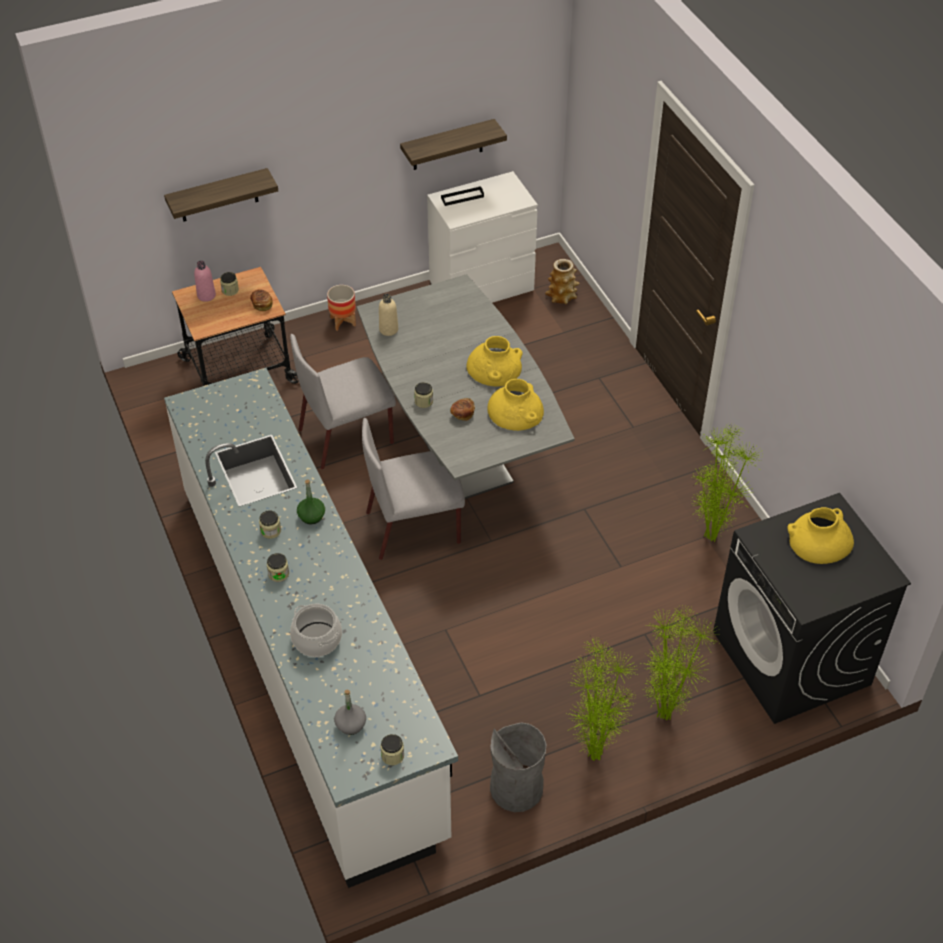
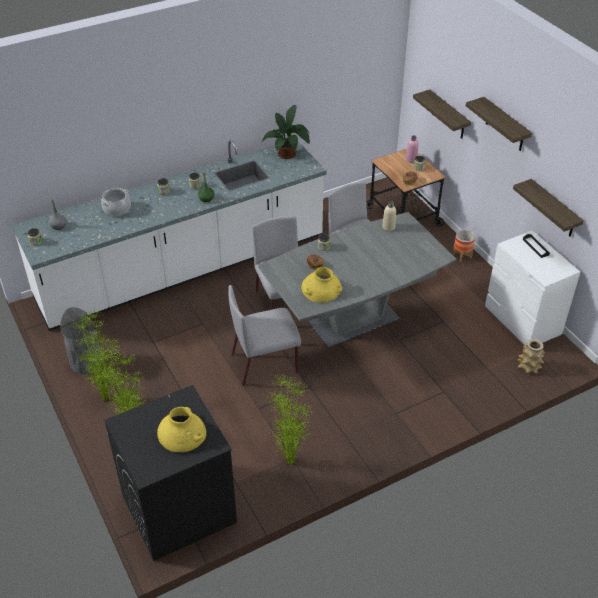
camera: 85 degrees right, 5 degrees down
(207, 408) = (288, 153): none -> potted plant
(333, 122) = (505, 125): none -> shelf
(494, 367) = (362, 277): yellow vase -> none
(535, 555) = (265, 363): none -> grey chair

